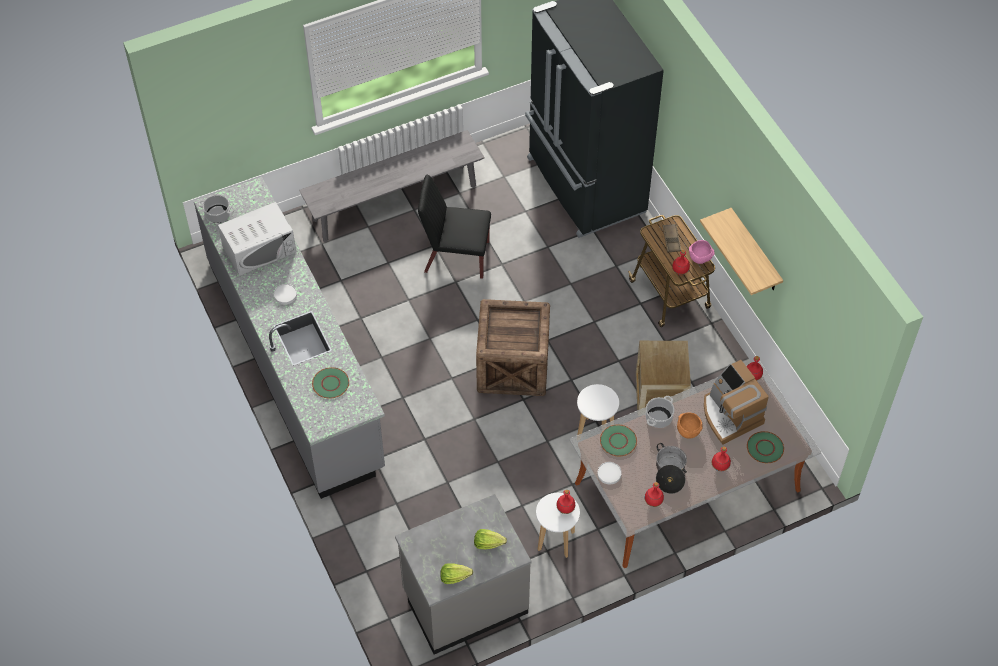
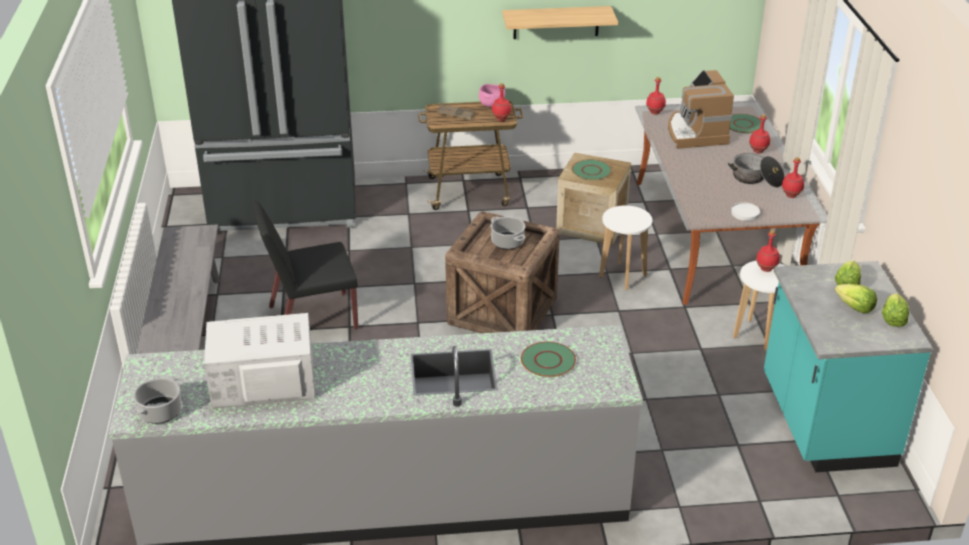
camera: 70 degrees left, 20 degrees down
(259, 249) = (263, 381): white microwave -> white microwave turned 90 degrees counterclockwise
(285, 295) = (365, 373): white plate -> none
(455, 256) = (311, 318): black chair -> black chair turned 45 degrees clockwise
(460, 551) = (854, 307): none -> lettuce
(464, 601) = (824, 423): grey counter -> turquoise counter
(618, 441) = (703, 199): green plate -> green plate (591, 171)
(658, 418) = (683, 170): cooking pot -> cooking pot (508, 242)
(687, 431) = (706, 158): orange bowl -> none
(729, 415) = (695, 133): coffee machine -> coffee machine turned 90 degrees clockwise

